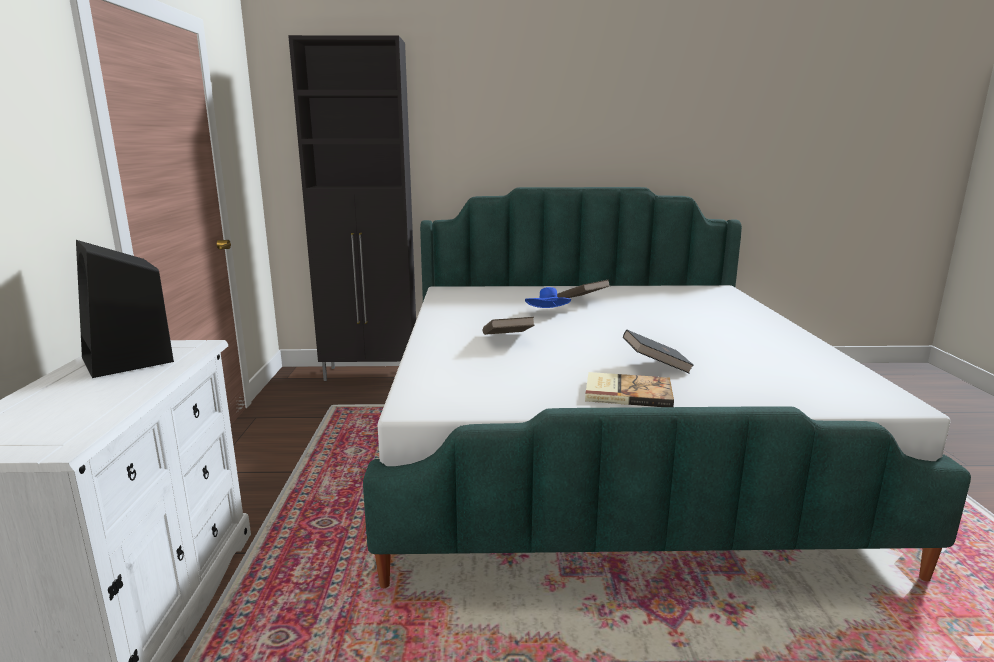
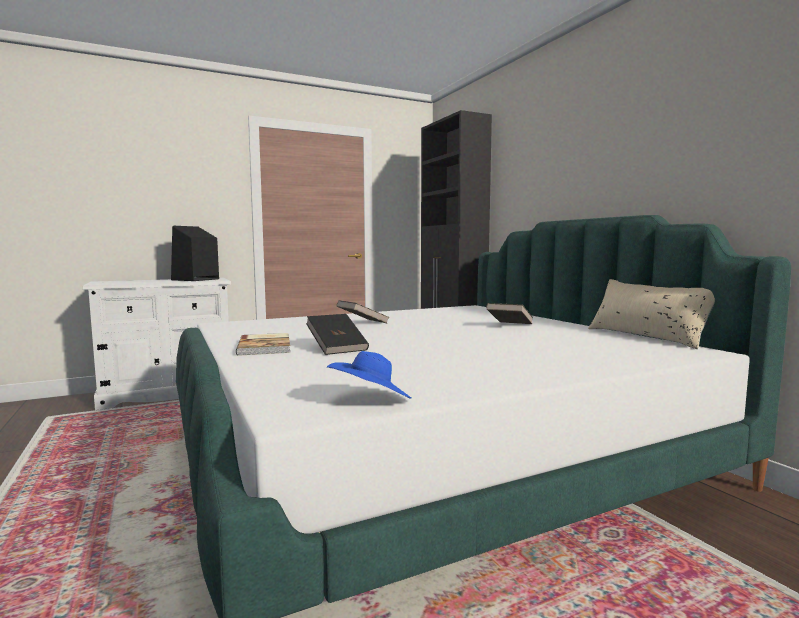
camera: 65 degrees right, 10 degrees down
(548, 313) = (451, 323): blue hat -> blue hat (371, 400)
(662, 285) = (646, 336): none -> beige pillow

